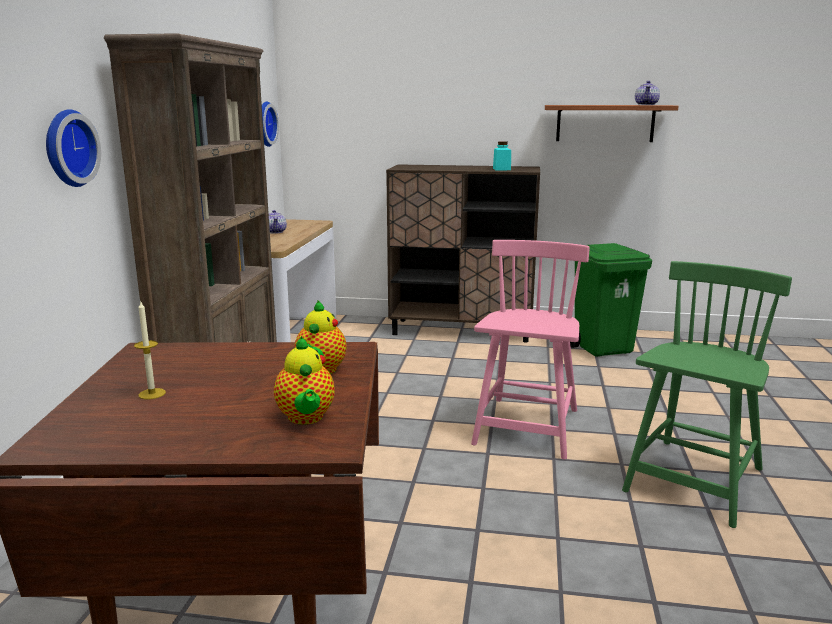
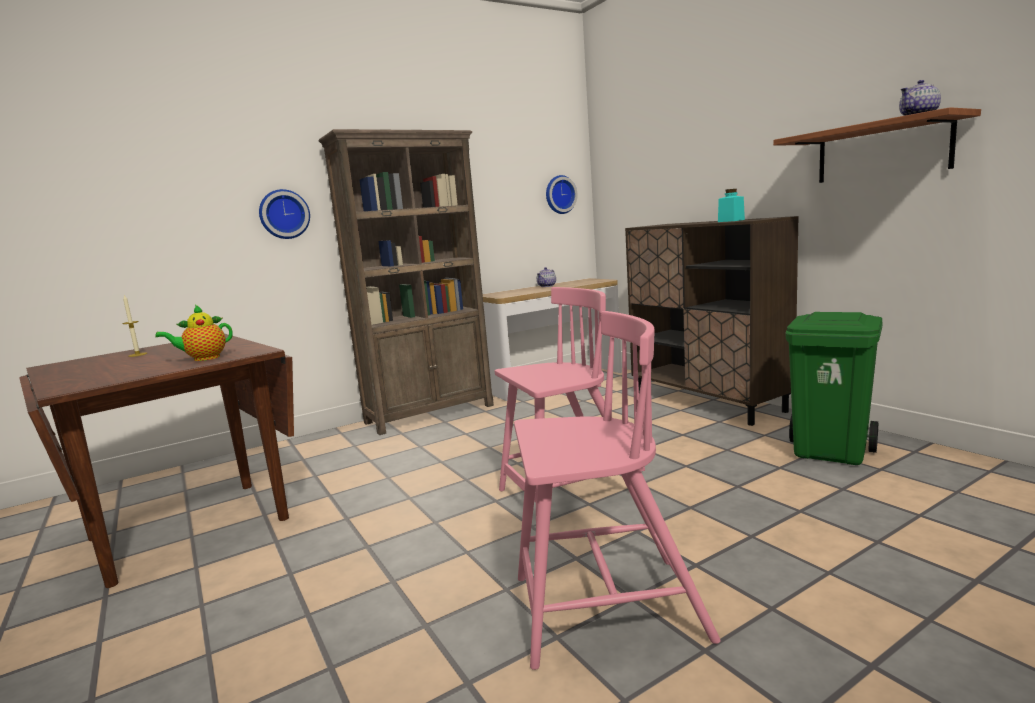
camera: 50 degrees right, 5 degrees down
(306, 418) = (110, 377): teapot -> none
(694, 482) = (604, 609): green chair -> pink chair

